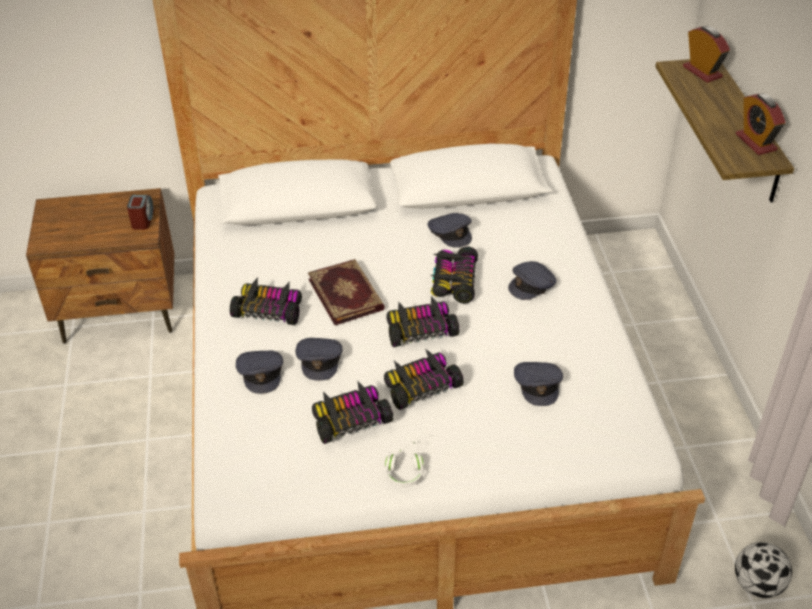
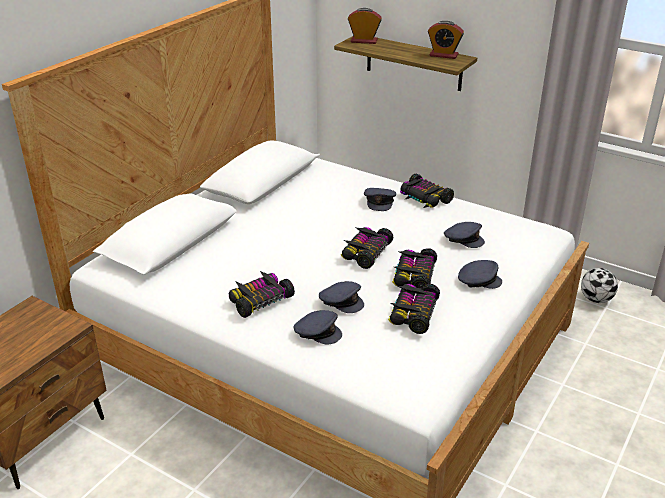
camera: 50 degrees left, 10 degrees down
(143, 220) = (53, 319): alarm clock -> none
(347, 294) = (292, 263): book -> none
(407, 468) = (477, 314): white headphones -> none
(451, 233) = (293, 204): grey cap -> grey cap (478, 280)
(453, 281) = (338, 223): toy car -> toy car (424, 198)

